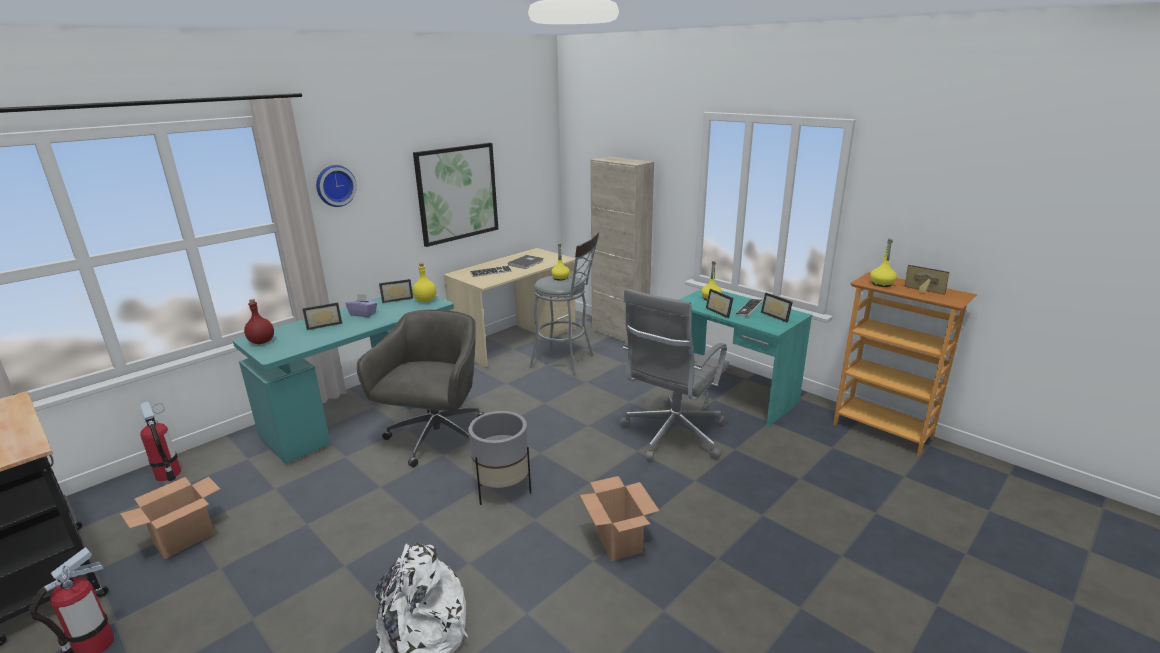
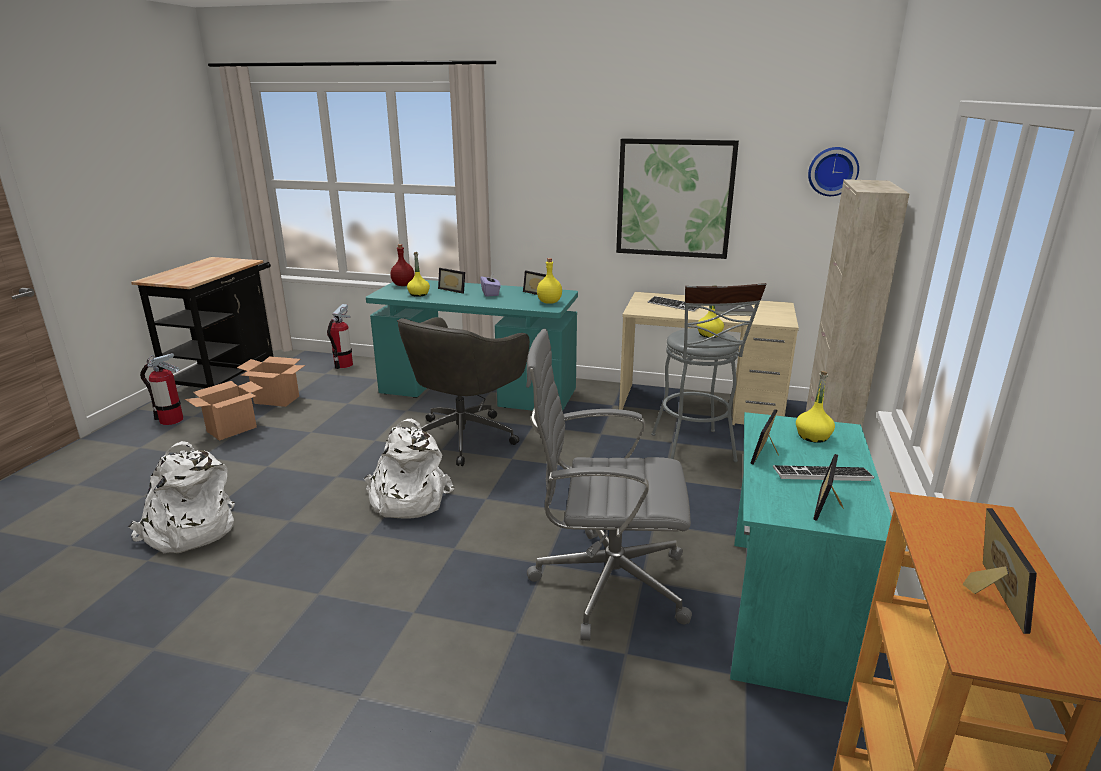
camera: 60 degrees right, 0 degrees up
(335, 185) = (526, 161): wall clock -> wall clock (832, 171)
(436, 438) = (464, 436): grey office chair -> grey office chair turned 135 degrees clockwise
(503, 490) = (407, 499): grey planter -> white backpack
(617, 540) = (359, 600): cardboard box -> cardboard box (232, 429)
(882, 284) = (947, 530): yellow bottle -> yellow bottle (418, 294)

